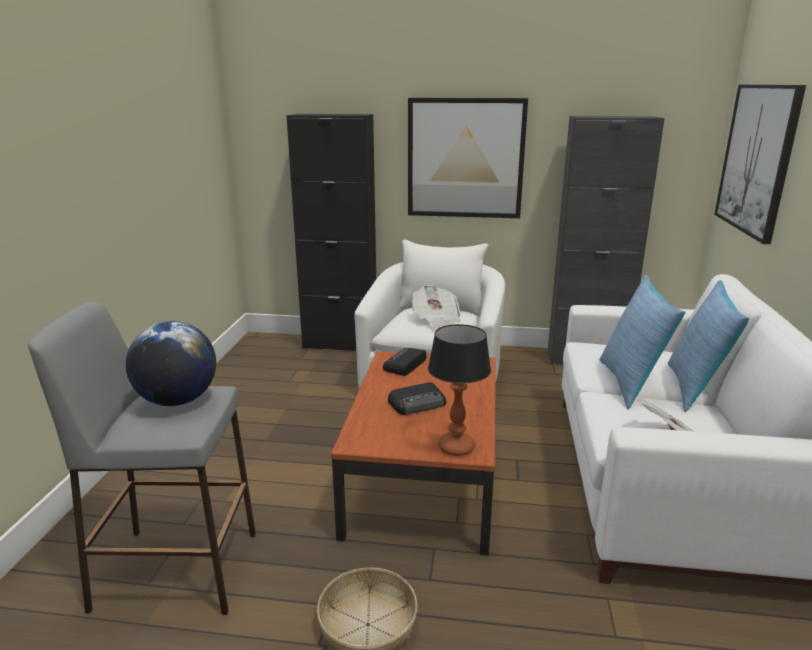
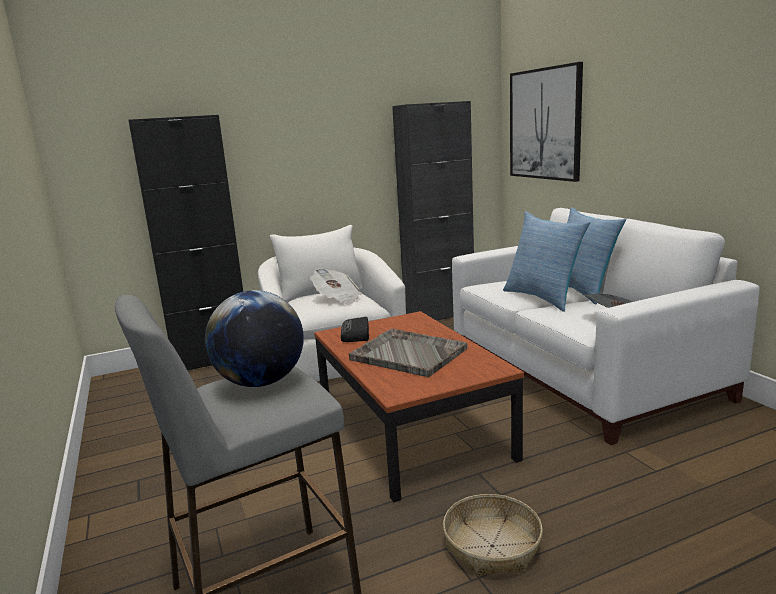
camera: 30 degrees left, 5 degrees down
(418, 403) = (407, 354): radio -> grey tray
(455, 447) = (480, 370): table lamp -> none
(465, 158) = (308, 152): picture -> none

